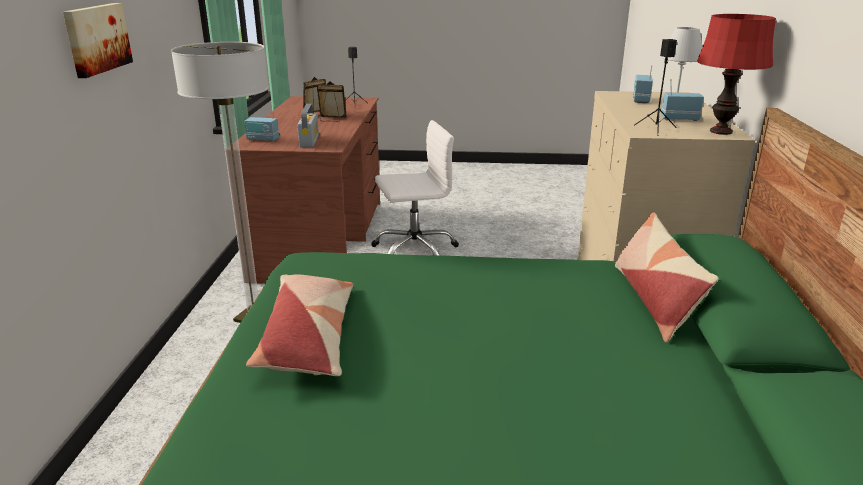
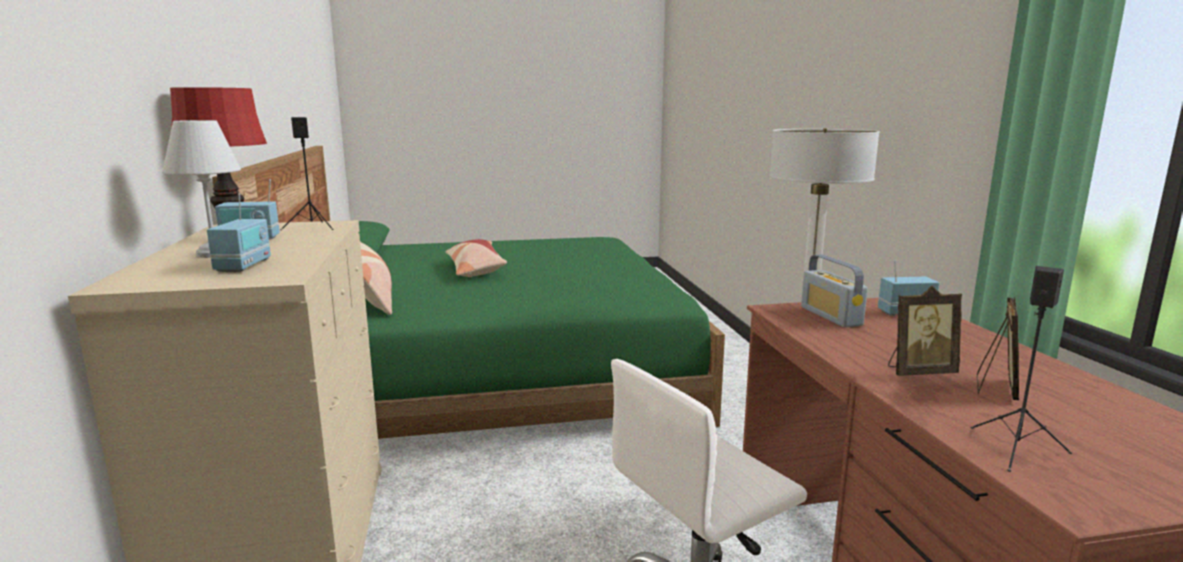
camera: 165 degrees right, 10 degrees down
(96, 38) = (863, 109): picture -> none
(309, 337) = (613, 270): pillow -> pillow (475, 269)

